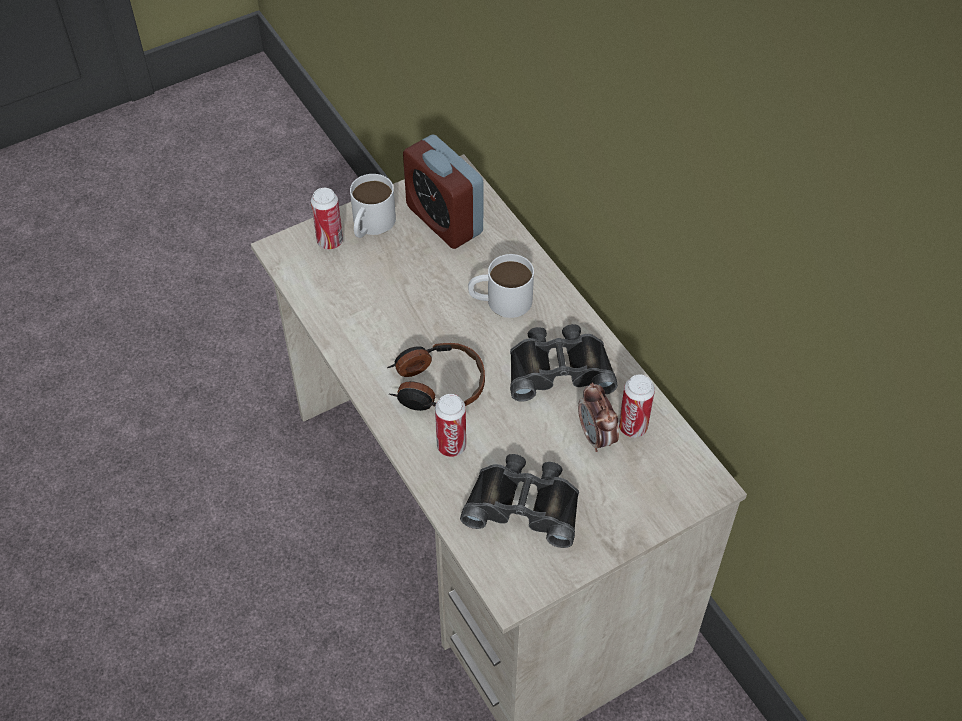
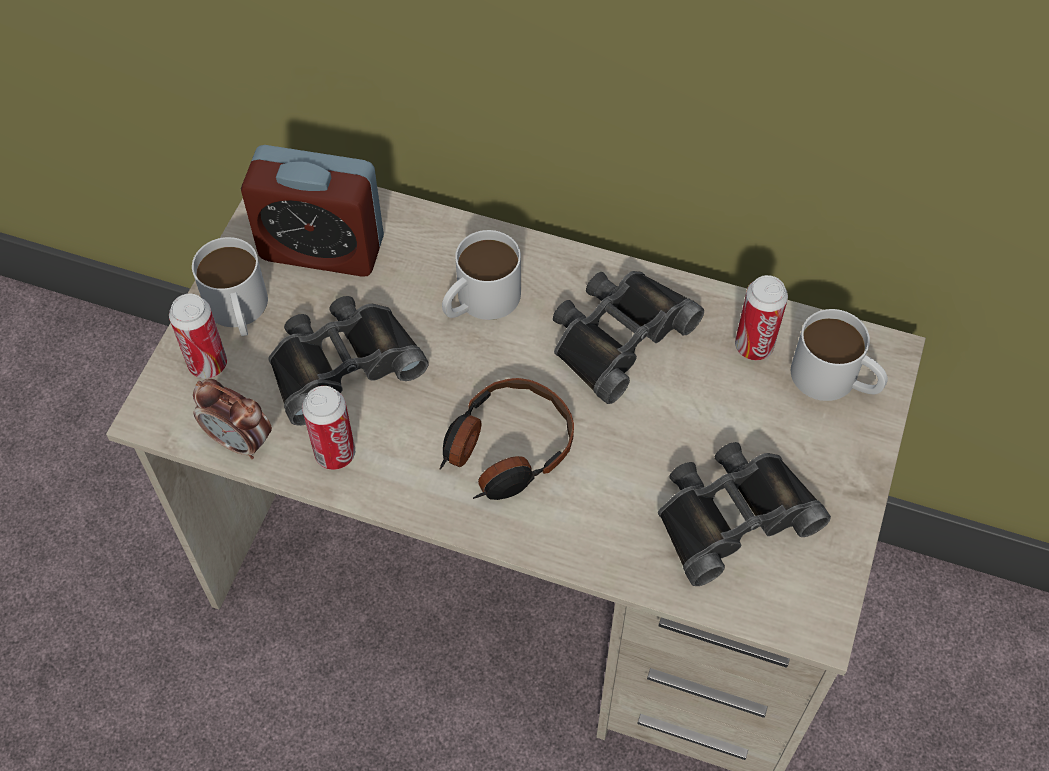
camera: 40 degrees left, 5 degrees up
(396, 284) = (342, 362): none -> black binoculars
(451, 446) = (591, 507): can -> can (335, 454)
(596, 437) = (729, 384): alarm clock -> alarm clock (240, 441)
(663, 478) = (835, 380): none -> white mug

